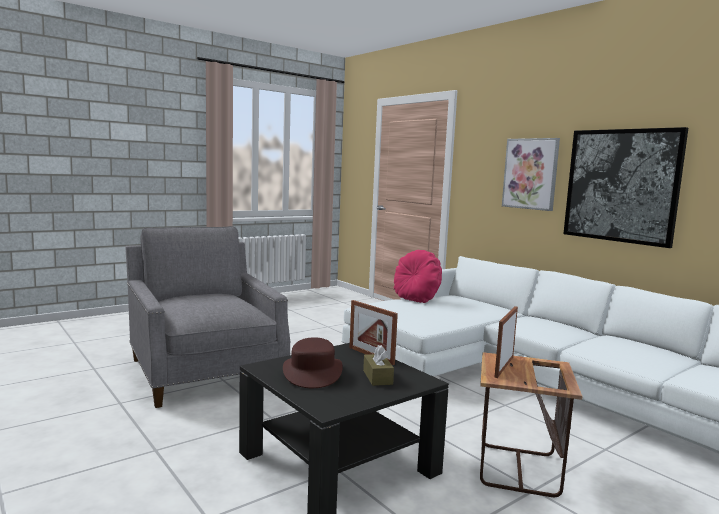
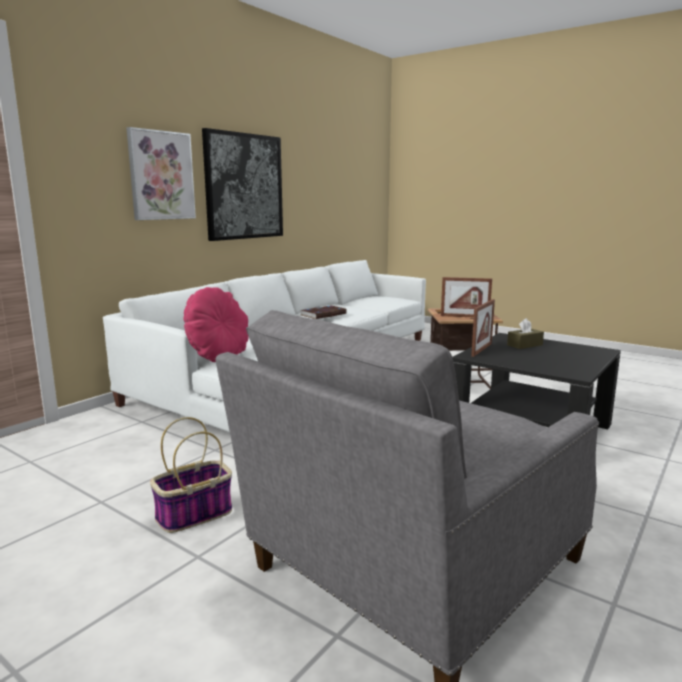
camera: 105 degrees left, 5 degrees up
(298, 339) = (193, 515): none -> basket
(312, 372) = (553, 359): brown hat -> none
(588, 339) = (323, 314): none -> book

